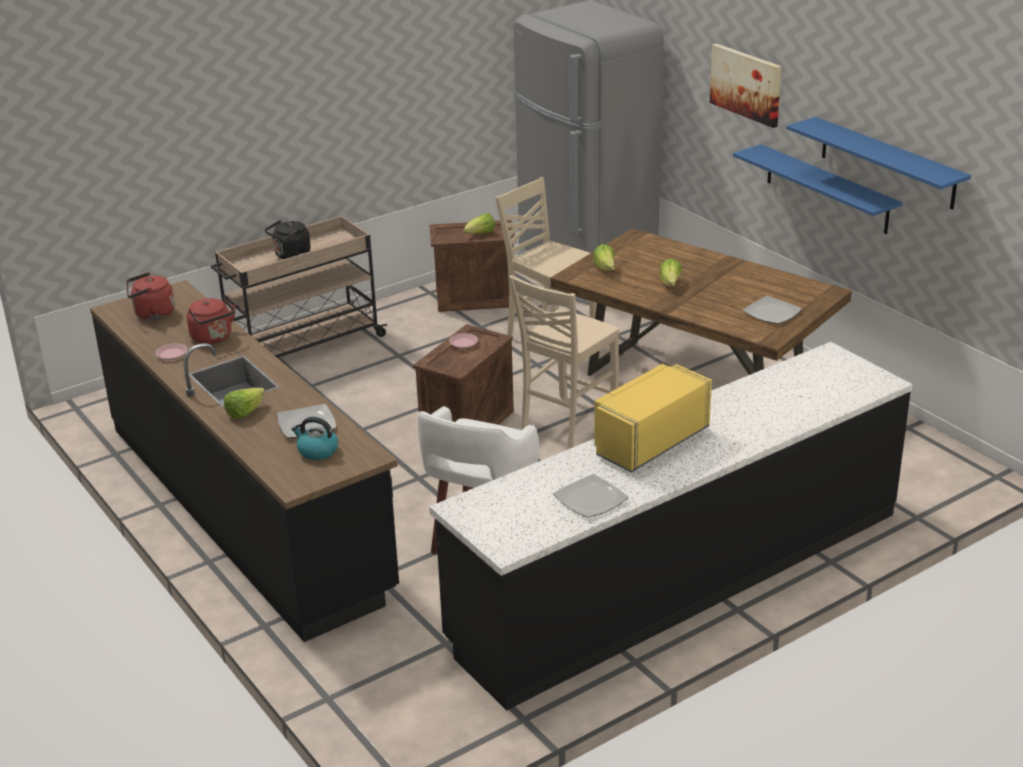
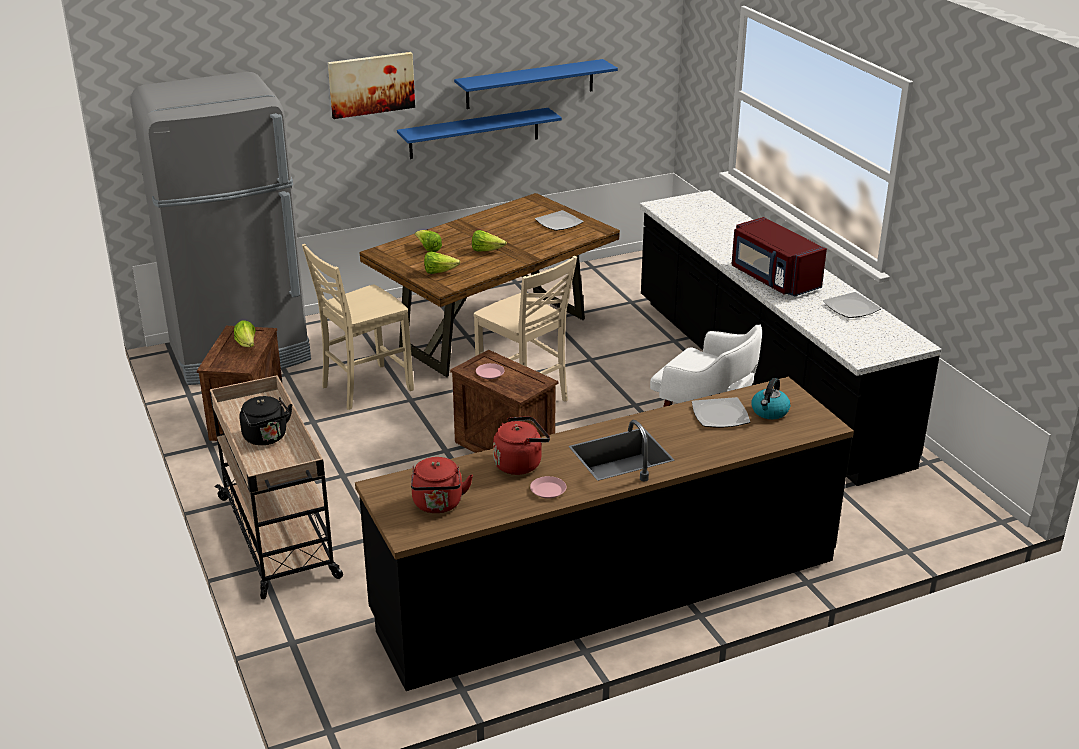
camera: 80 degrees left, 0 degrees up
(245, 412) = (690, 447): lettuce -> lettuce (428, 249)
(649, 442) = (773, 279): yellow microwave -> red microwave

